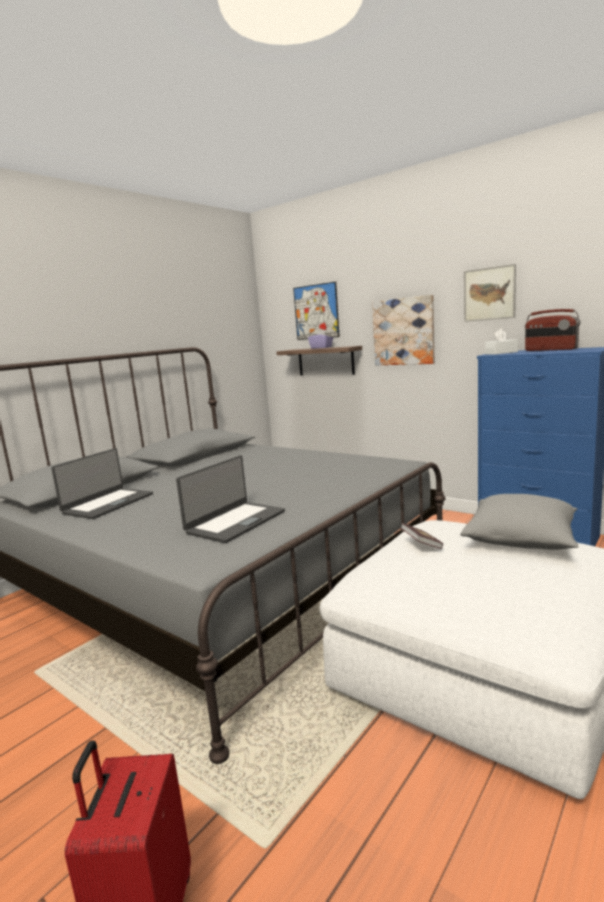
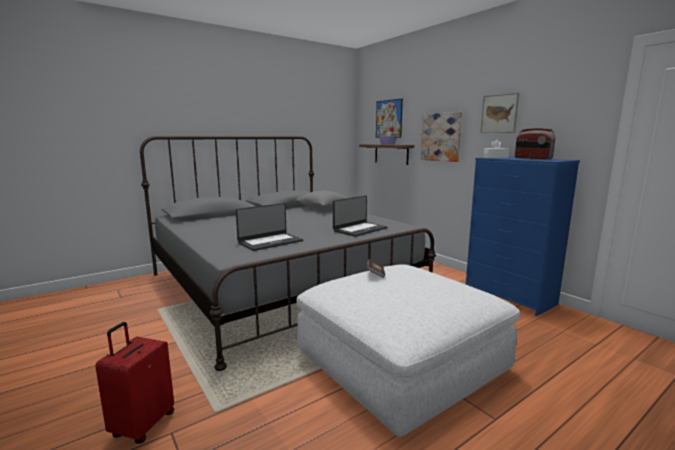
camera: 15 degrees right, 0 degrees up
(107, 503) = (215, 223): laptop -> laptop (359, 229)
(521, 541) = (442, 283): grey pillow -> grey pillow (323, 209)

